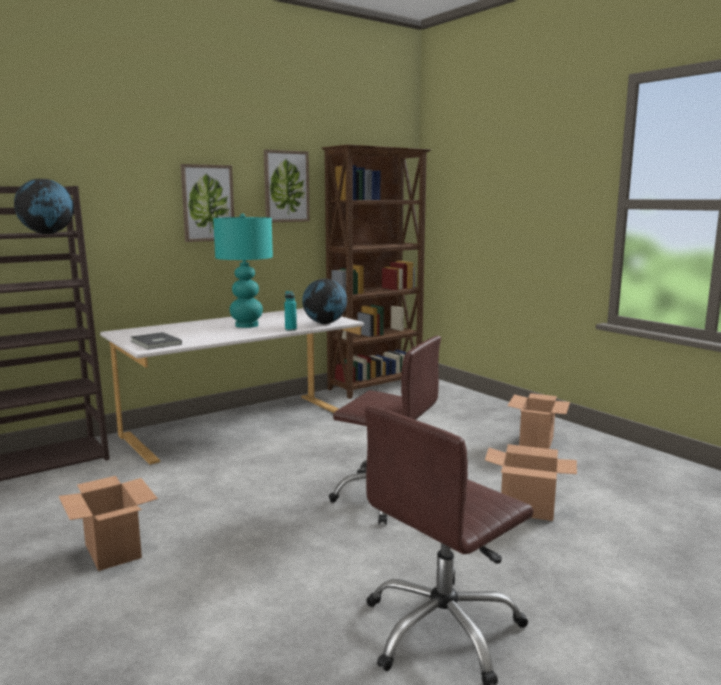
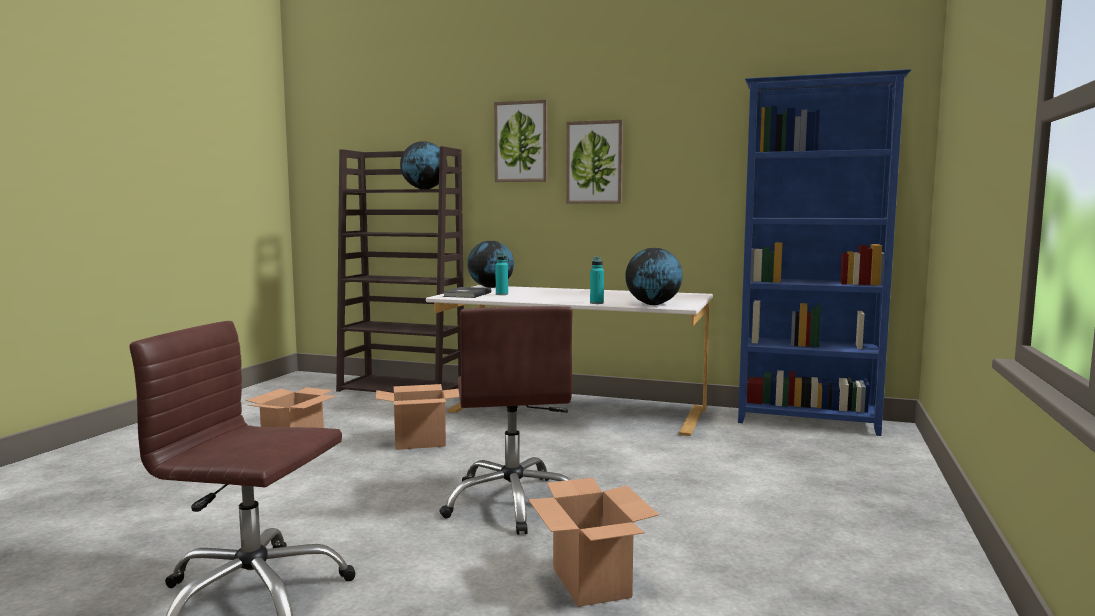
camera: 55 degrees right, 5 degrees down
(128, 331) = (491, 287): none -> globe
(183, 336) = (502, 294): none -> turquoise bottle
(247, 325) = (582, 296): turquoise table lamp -> none
(286, 186) = (694, 141): picture -> picture (521, 141)
(376, 386) = (808, 422): brown bookcase -> blue bookcase
(536, 442) = (833, 543): cardboard box -> cardboard box (420, 442)

